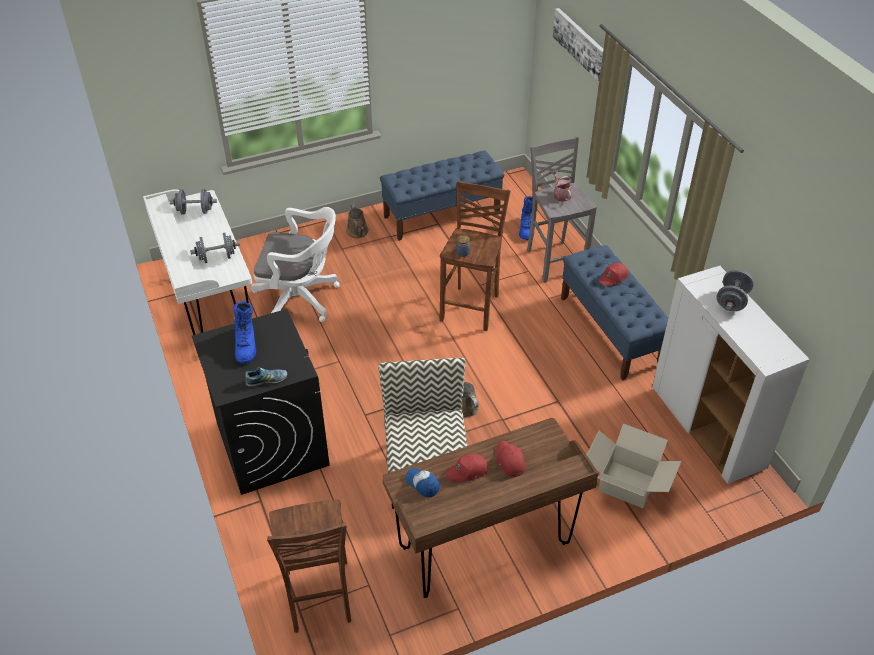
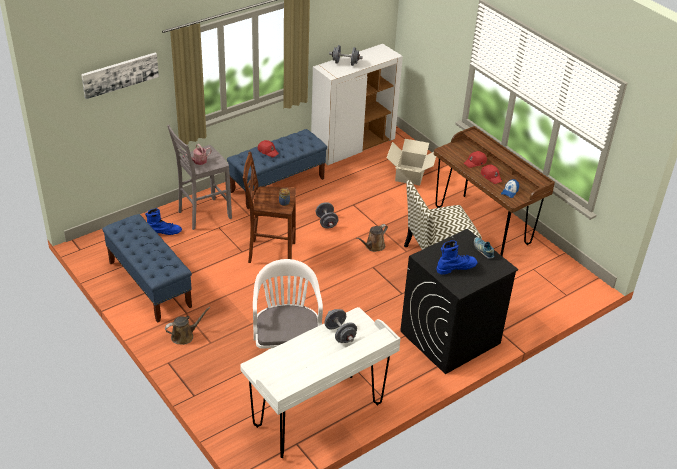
camera: 105 degrees left, 5 degrees down
(195, 211) = (278, 367): grey dumbbell -> grey dumbbell (326, 222)
(319, 598) = (554, 288): brown stool -> none

